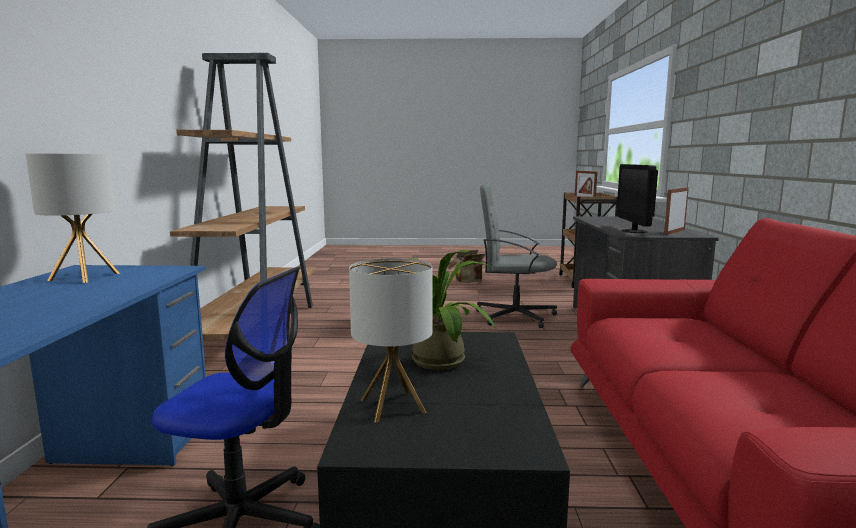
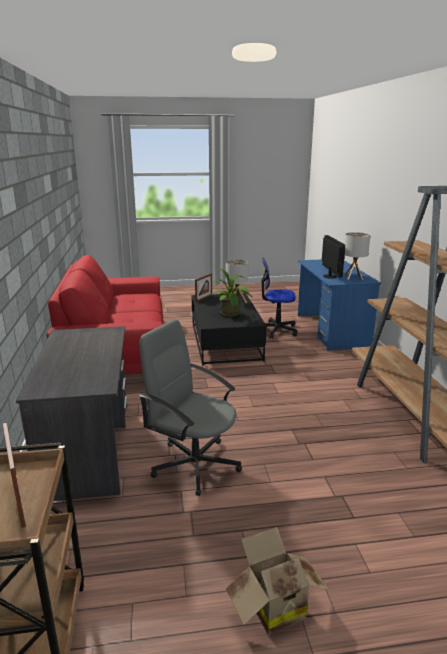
camera: 170 degrees right, 10 degrees up
(514, 316) = (194, 464): grey office chair -> grey office chair turned 150 degrees counterclockwise
(634, 231) = (100, 338): monitor -> monitor (329, 276)
(674, 232) = (68, 338): picture frame -> picture frame (203, 298)

